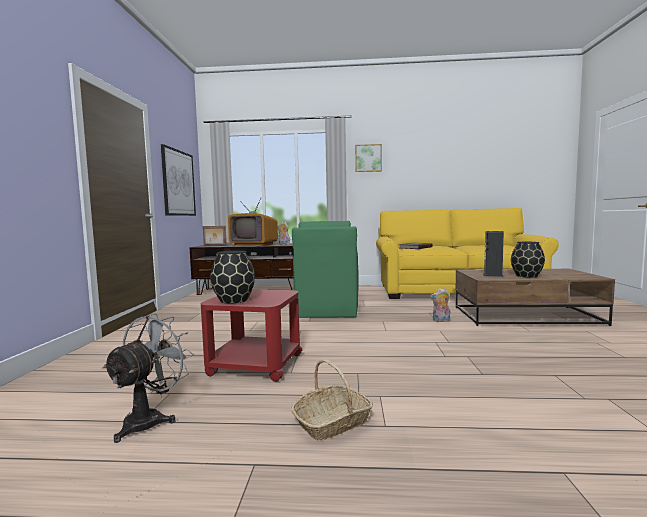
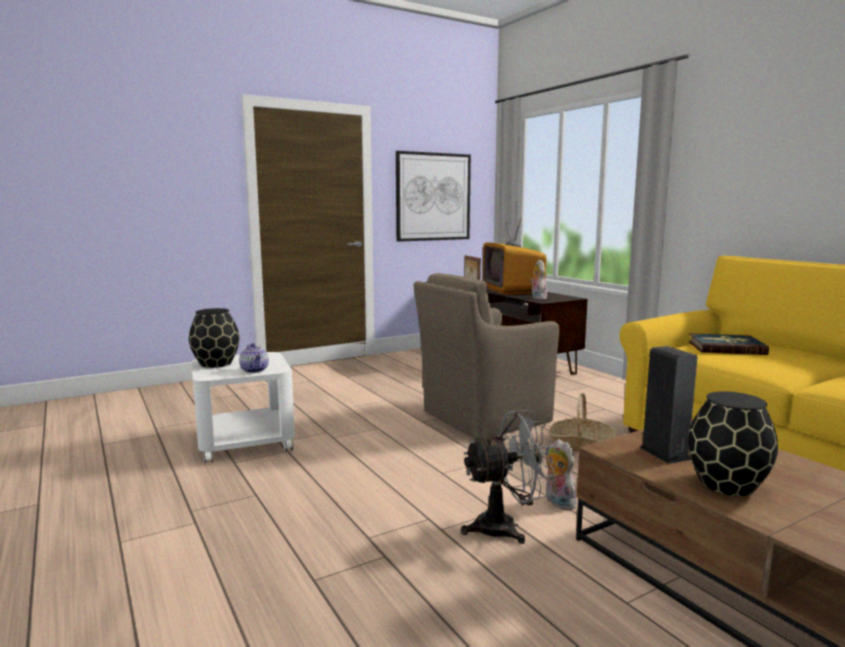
camera: 55 degrees right, 5 degrees up
(150, 419) = (106, 445): grey fan -> grey fan (506, 527)
(255, 364) = (245, 441): red side table -> white side table
(278, 295) = (255, 370): none -> teapot
(326, 311) = (483, 417): green armchair -> brown armchair
(332, 422) = (119, 514): basket -> basket (581, 445)
(368, 158) = (723, 139): picture -> none

